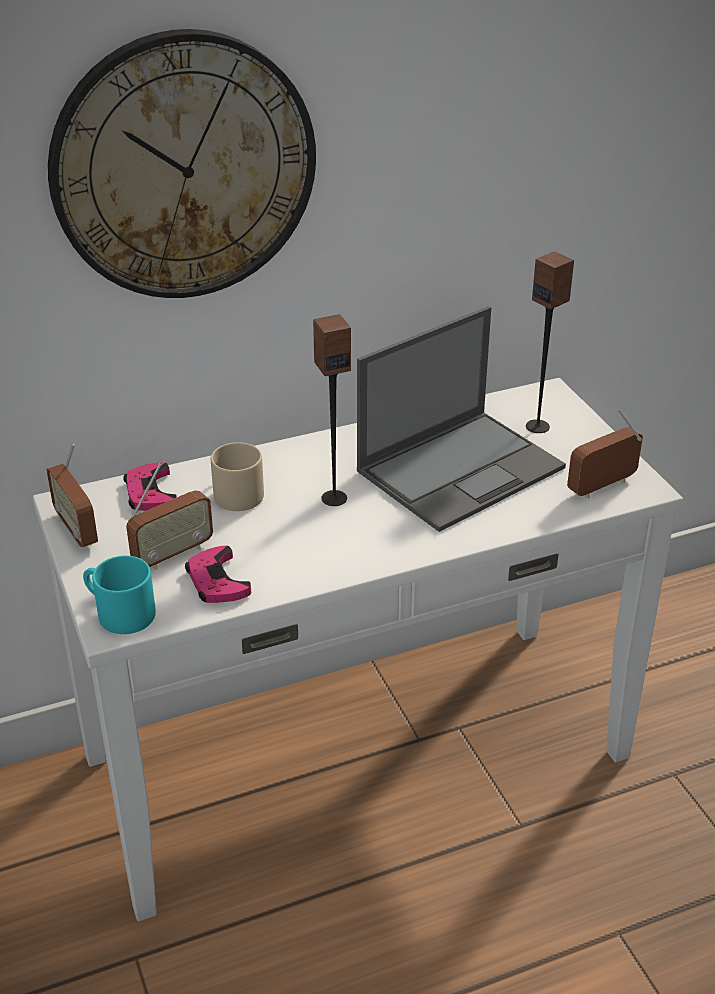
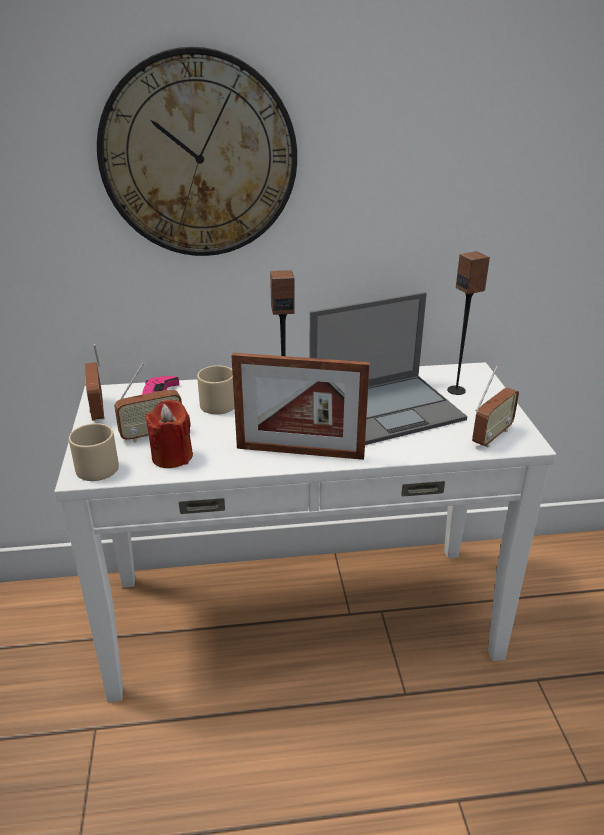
camera: 15 degrees right, 5 degrees down
(118, 612) = (92, 466): turquoise mug -> beige mug
(217, 581) = (172, 456): pink game controller -> red candle
(378, 547) = (300, 452): none -> picture frame
(602, 487) = (491, 436): radio -> radio turned 150 degrees clockwise

